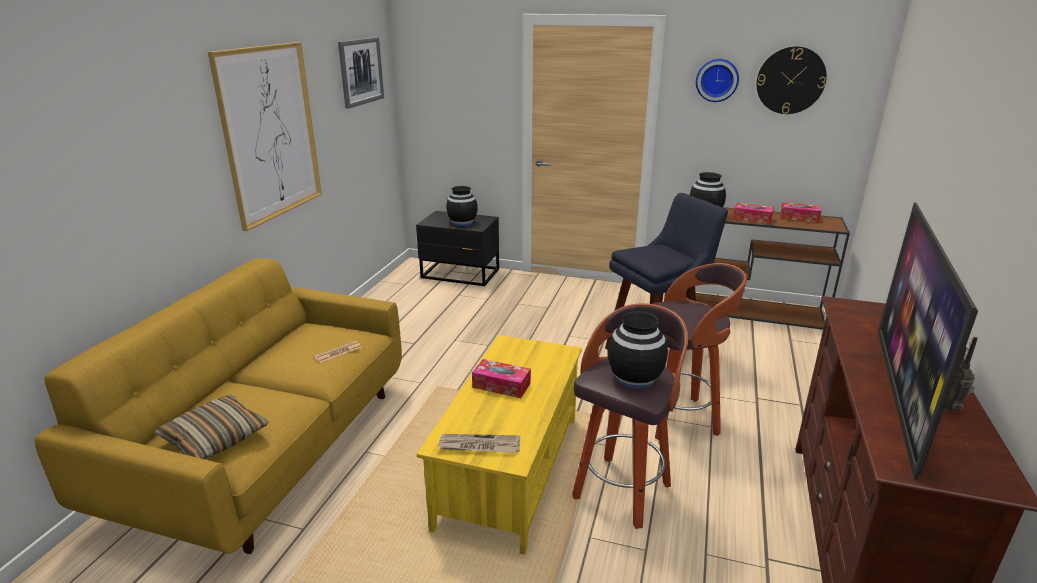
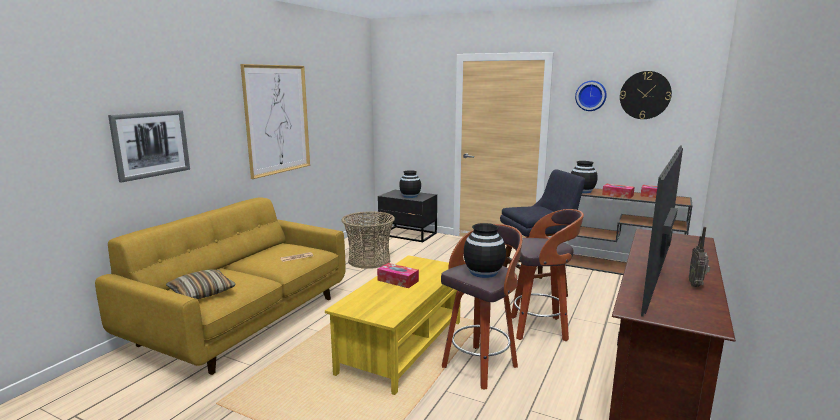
camera: 10 degrees right, 10 degrees down
(361, 71) = (346, 90): picture -> picture (151, 144)
(420, 324) = (369, 260): none -> basket
(479, 446) = (368, 309): newspaper -> none

